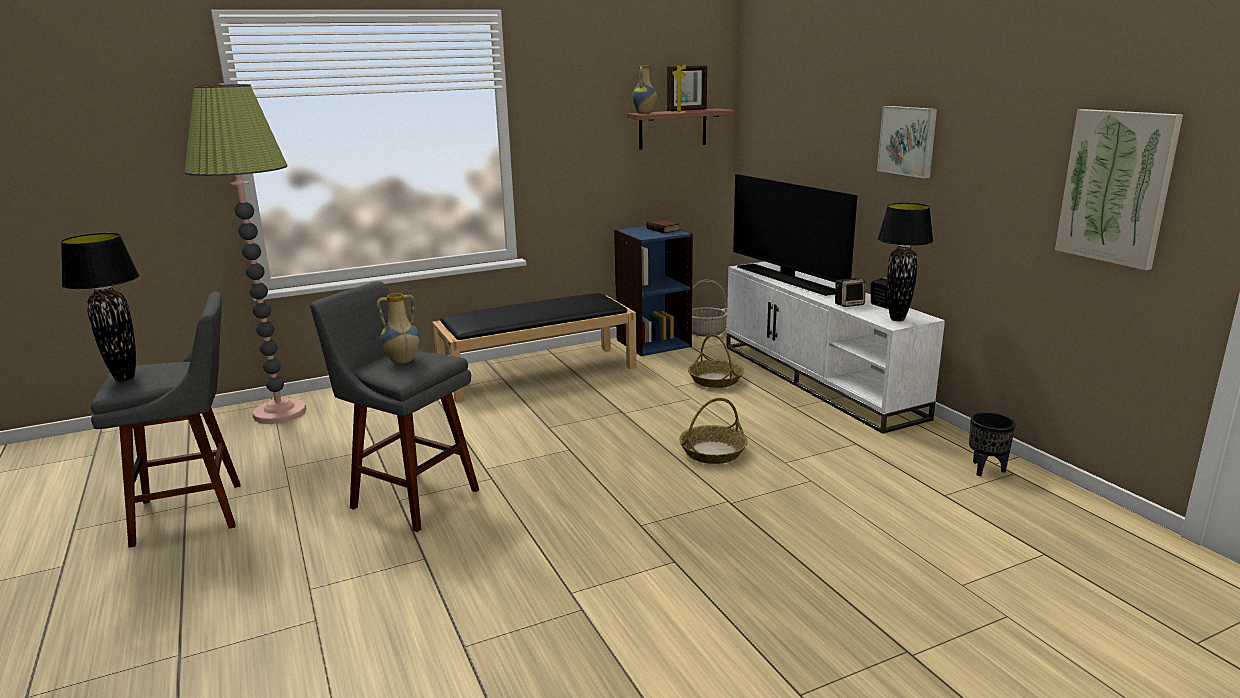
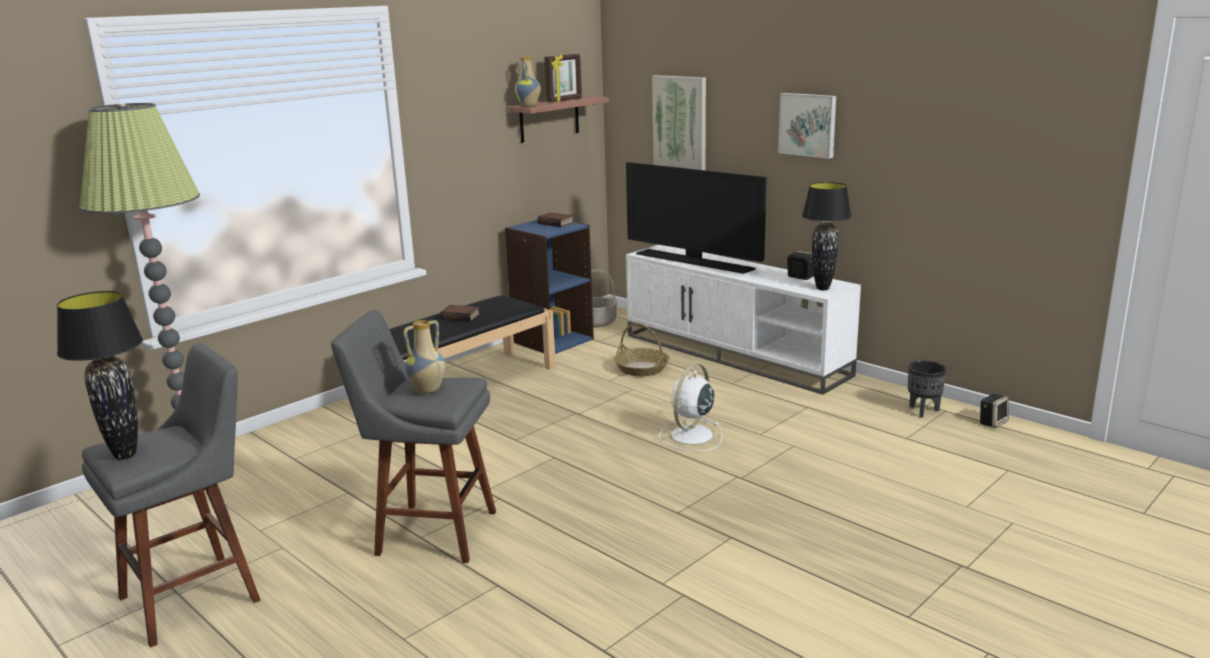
camera: 20 degrees left, 0 degrees up
(545, 307) = (461, 316): none -> book
(712, 452) = (691, 436): basket -> white fan
(849, 304) = (770, 279): speaker -> speaker (992, 422)
(1116, 187) = (1012, 160): picture -> picture (680, 124)

